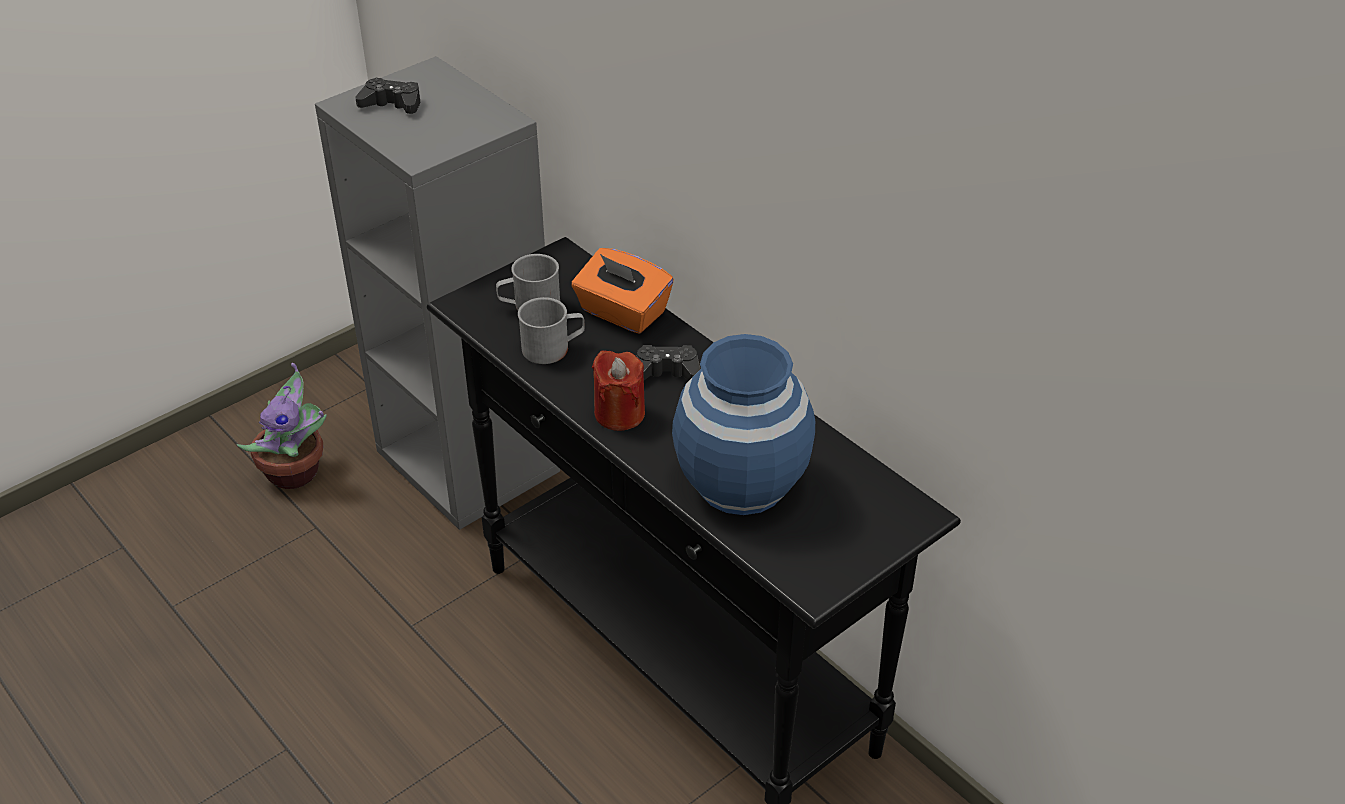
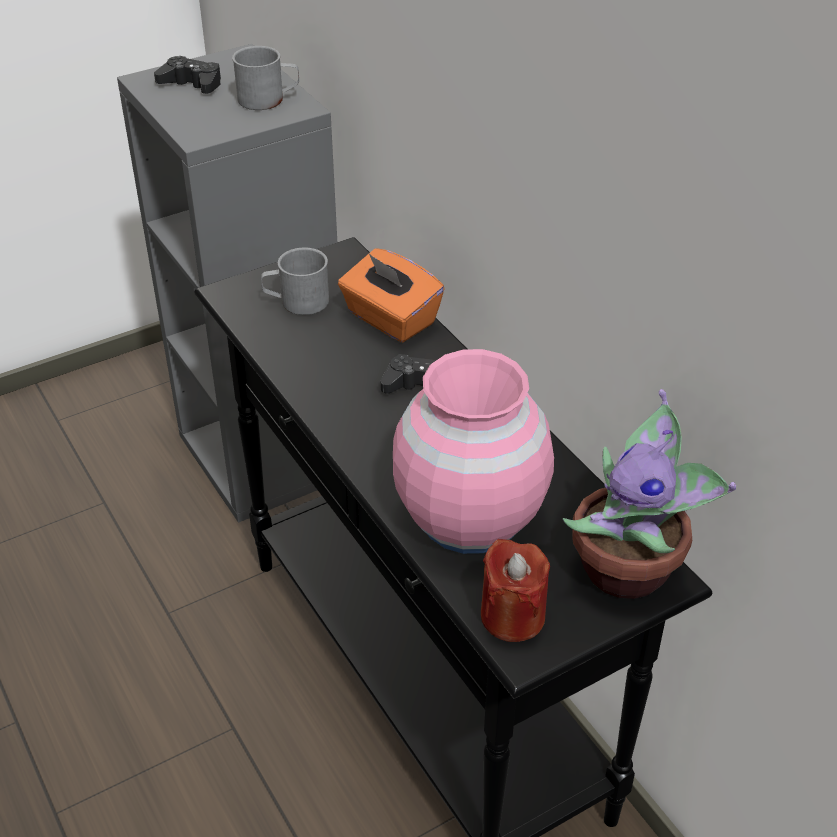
camera: 10 degrees right, 0 degrees up
(296, 473) = (99, 447): potted plant -> potted plant (630, 570)
(553, 348) = (308, 347): grey mug -> grey mug (268, 99)
(619, 413) = (358, 424): red candle -> red candle (512, 616)
(742, 483) = (471, 517): blue vase -> pink vase

